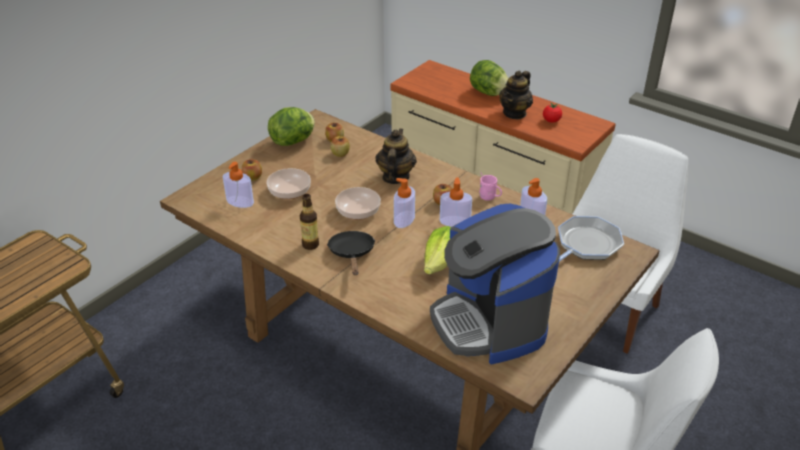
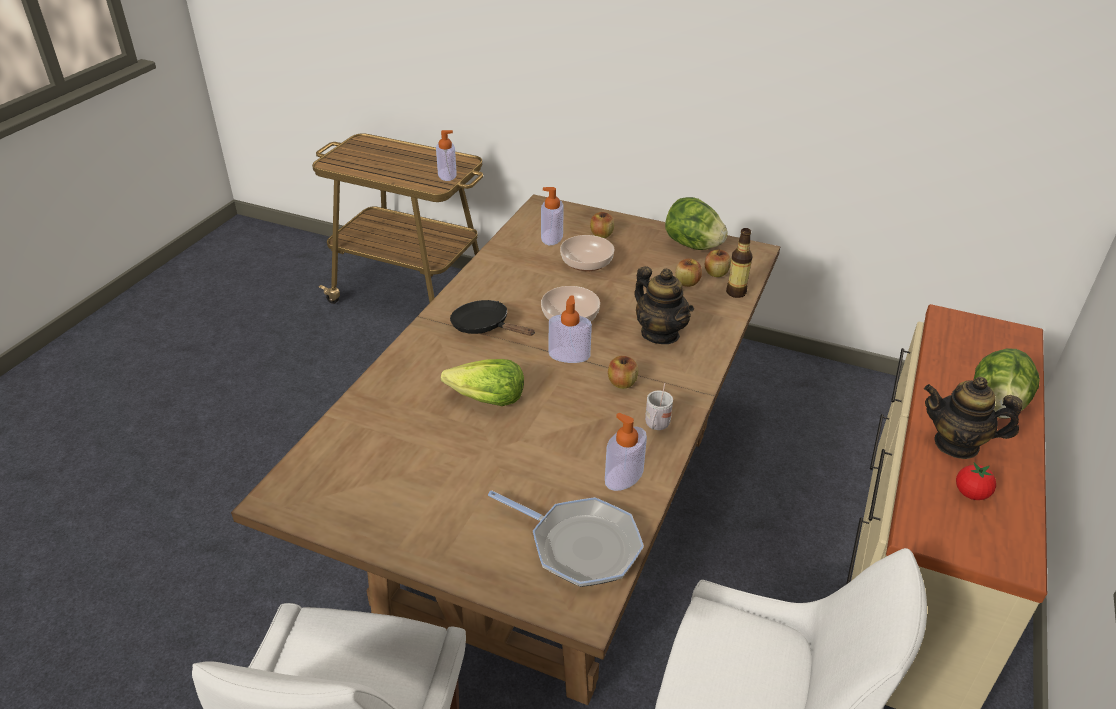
camera: 75 degrees right, 0 degrees up
(310, 245) = (492, 295): bottle -> bottle (736, 292)
(352, 254) = (485, 327): black frying pan -> black frying pan turned 120 degrees counterclockwise
(395, 177) = (660, 334): teapot -> teapot turned 60 degrees clockwise
(455, 221) = (583, 399): soap dispenser -> soap dispenser (447, 174)
(489, 198) = (656, 426): pink mug -> white mug
(489, 322) = (380, 456): coffee machine -> none

